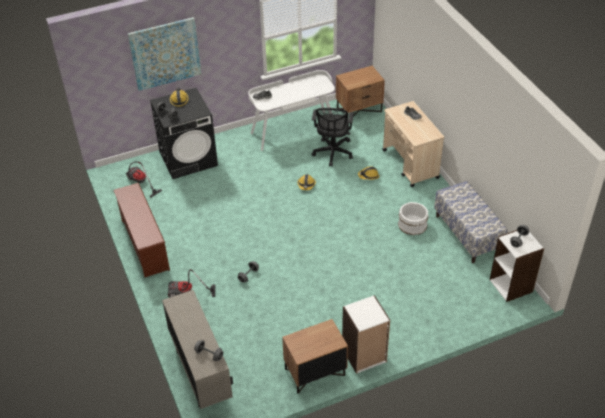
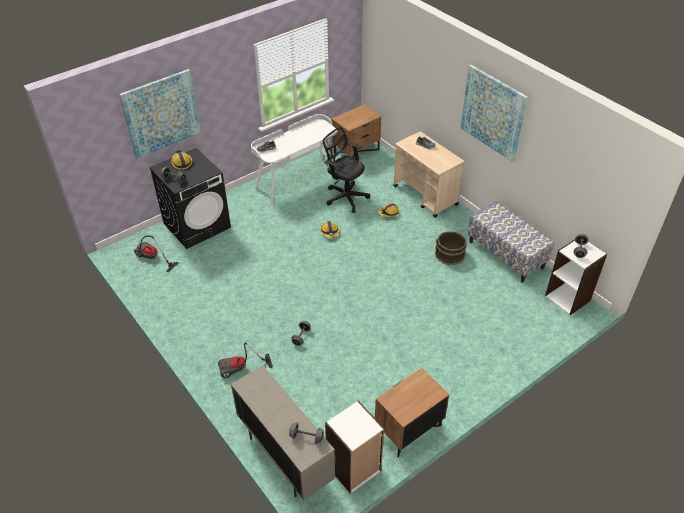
camera: 15 degrees left, 0 degrees up
(144, 244) = (176, 324): brown shoe rack -> none
(332, 153) = (345, 197): black office chair -> black office chair turned 135 degrees clockwise
(364, 355) = (452, 399): white bookcase -> white bookcase (354, 468)
(412, 225) = (449, 254): white bucket -> brown bucket
(466, 95) = (493, 112): none -> picture

